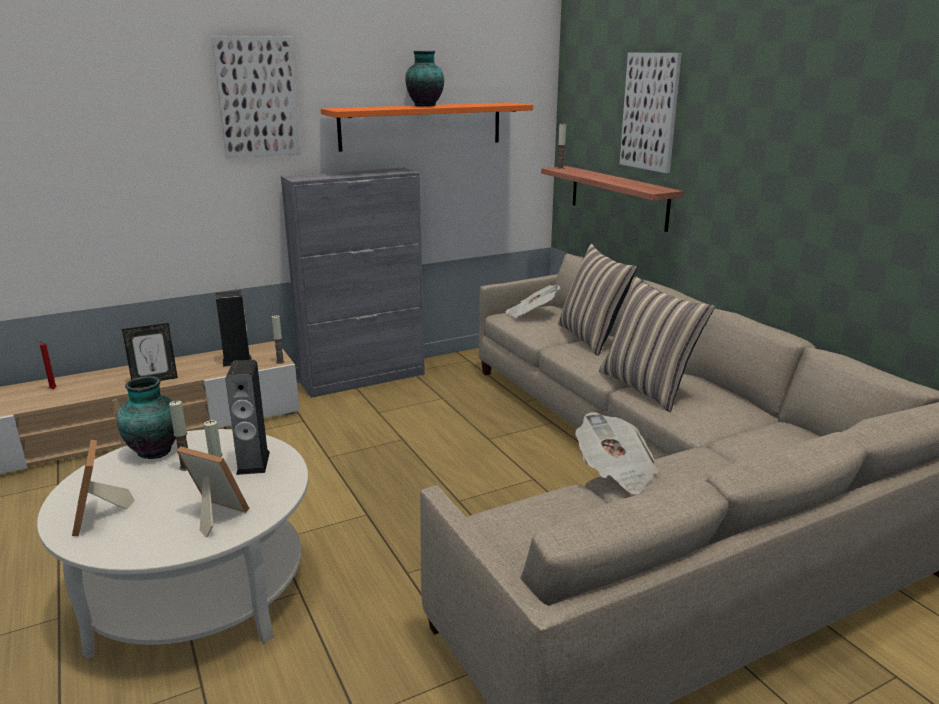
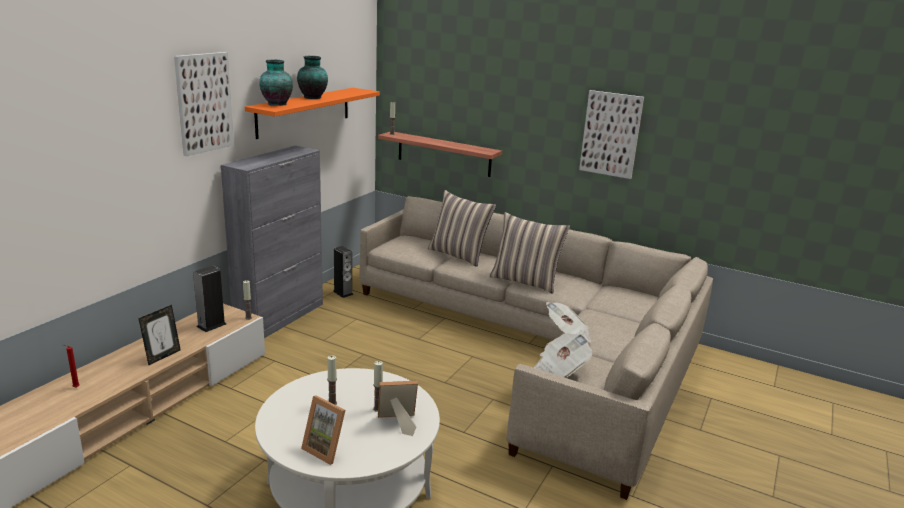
camera: 35 degrees left, 0 degrees up
(155, 450) = (292, 400): vase -> vase (276, 104)
(253, 463) = (372, 387): speaker -> speaker (343, 293)
(531, 315) = (401, 245): newspaper -> newspaper (560, 369)
(650, 112) = (470, 98): picture -> picture (611, 134)

